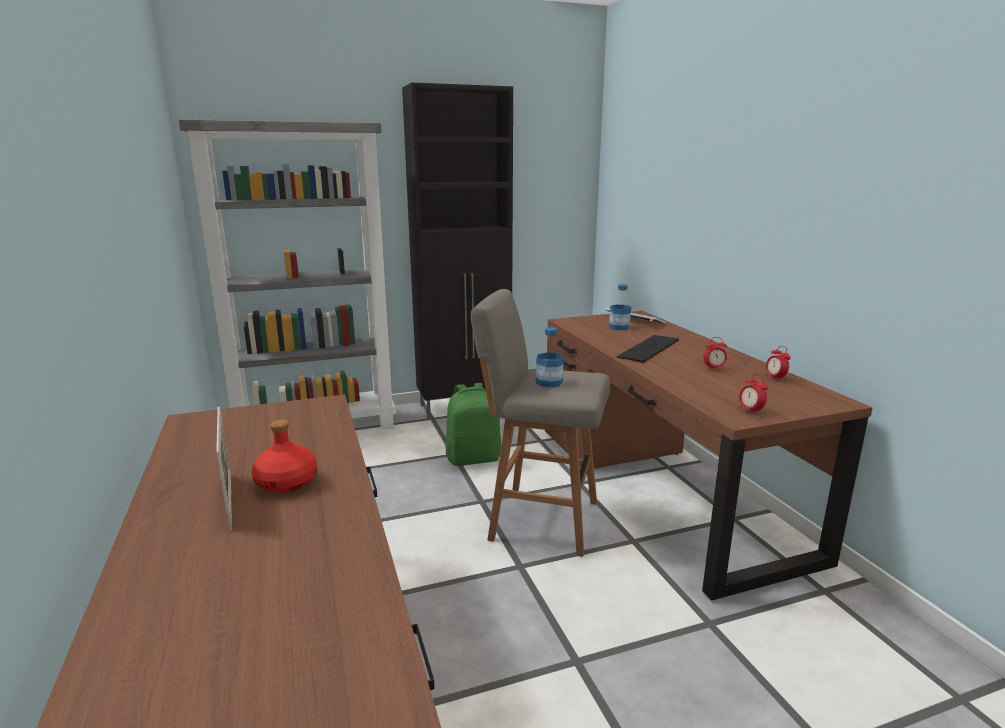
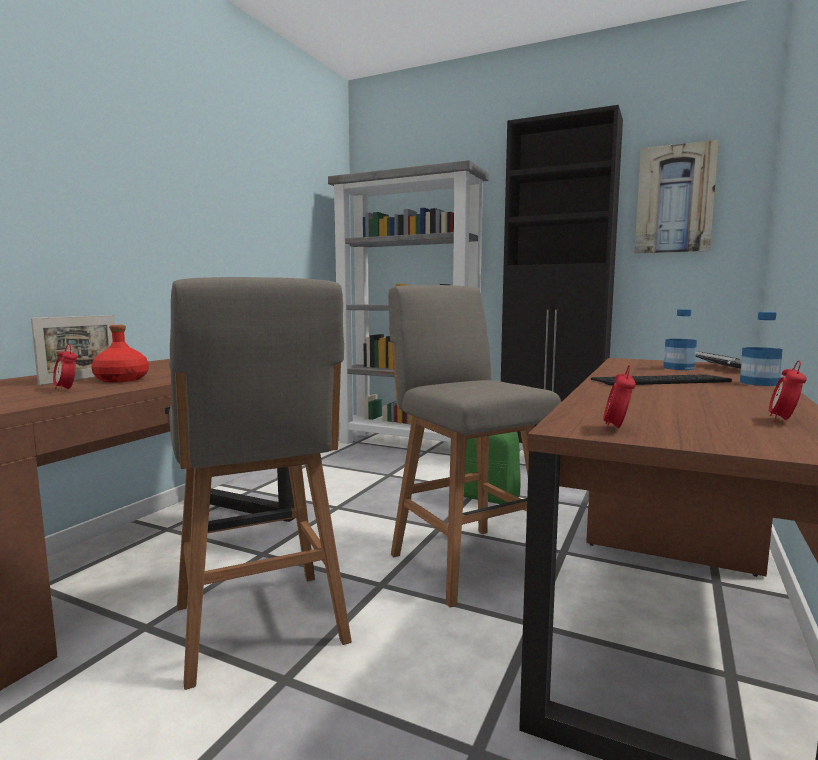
camera: 45 degrees right, 10 degrees down
(502, 645) = (260, 628): none -> grey stool
(538, 167) = (674, 199): none -> picture
(549, 382) = (465, 383): bottle -> bottle (759, 383)
(714, 369) = (699, 401): alarm clock -> alarm clock (66, 390)

